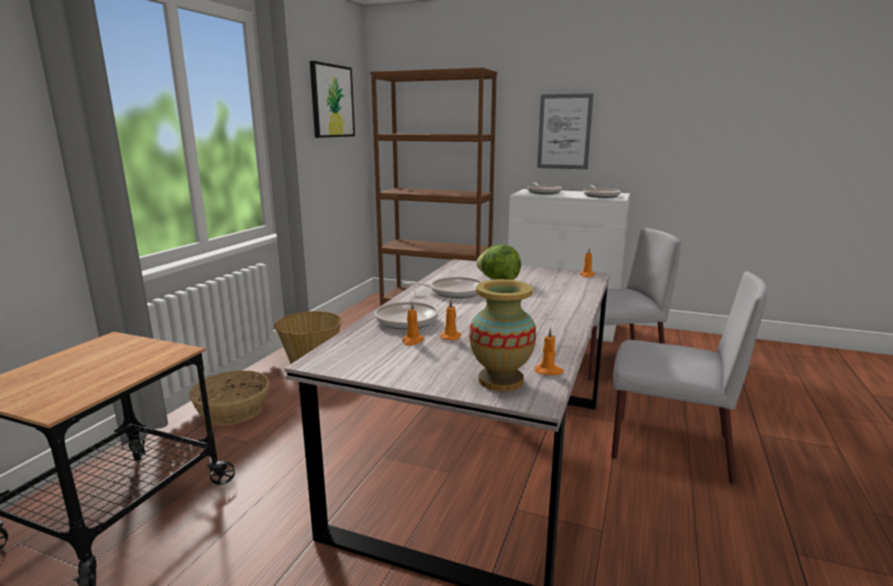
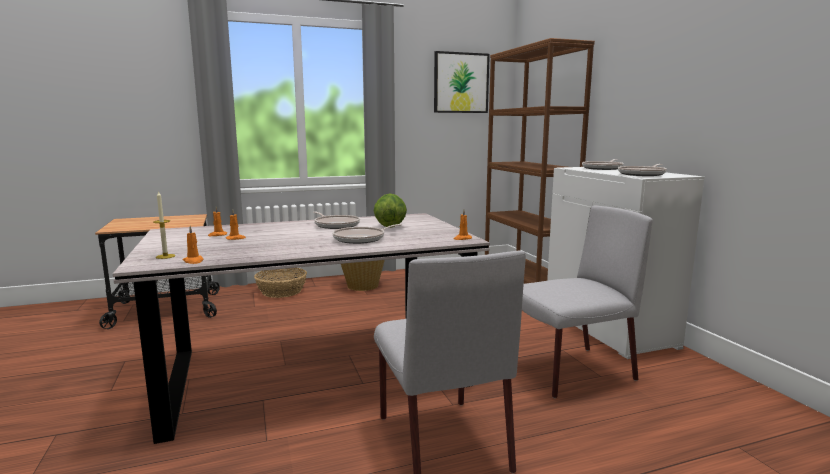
camera: 50 degrees right, 5 degrees down
(408, 319) = (258, 228): frying pan -> frying pan (362, 239)
(501, 381) = (165, 256): vase -> candle
(564, 132) = (647, 100): picture -> none
(611, 365) = (570, 372): grey chair -> grey chair turned 60 degrees counterclockwise

